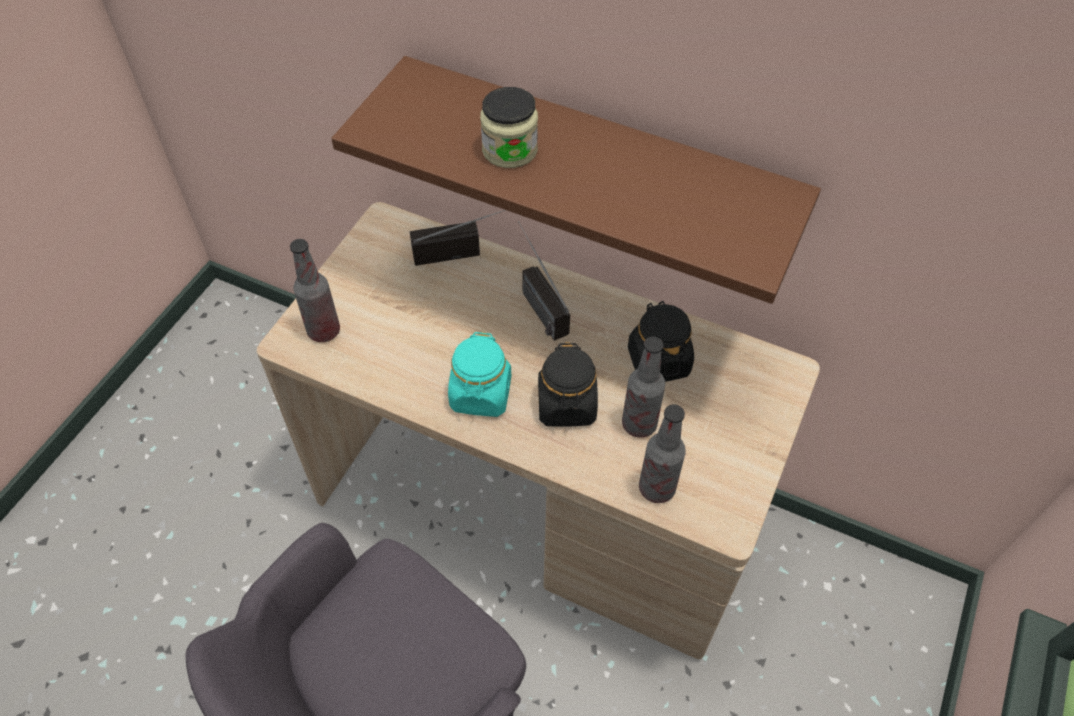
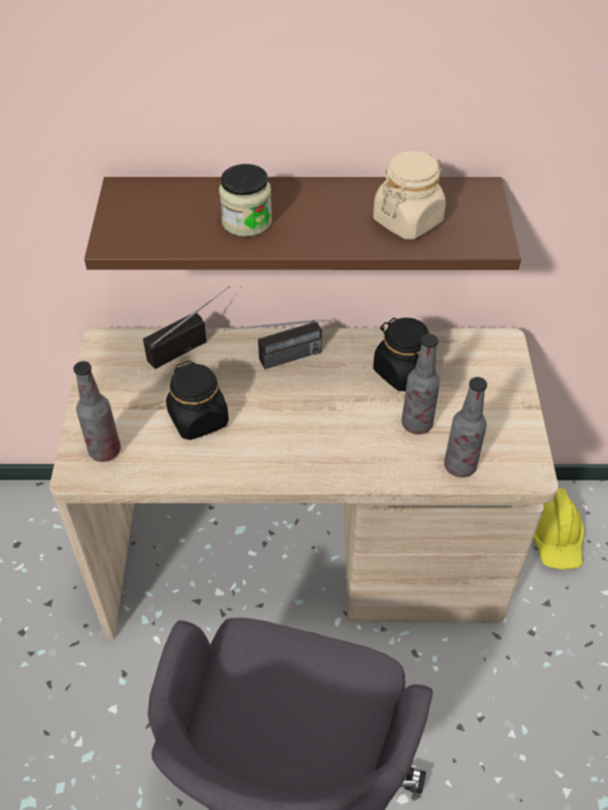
camera: 25 degrees left, 5 degrees down
(481, 394) = (275, 450): turquoise jar -> none
(535, 301) = (275, 361): radio -> radio turned 60 degrees counterclockwise
(567, 405) = (351, 431): black jar -> black jar (199, 419)
(678, 205) = (408, 221): none -> beige jar
(810, 596) = (555, 537): none -> yellow hard hat

